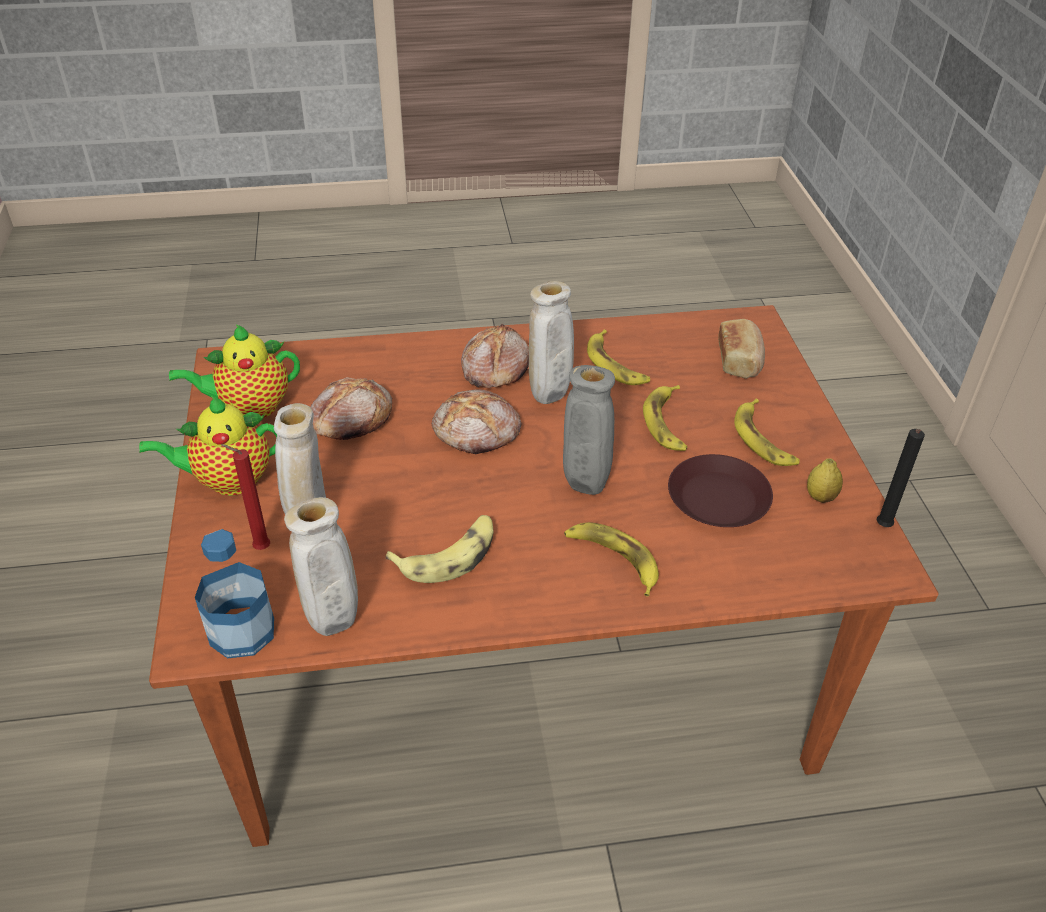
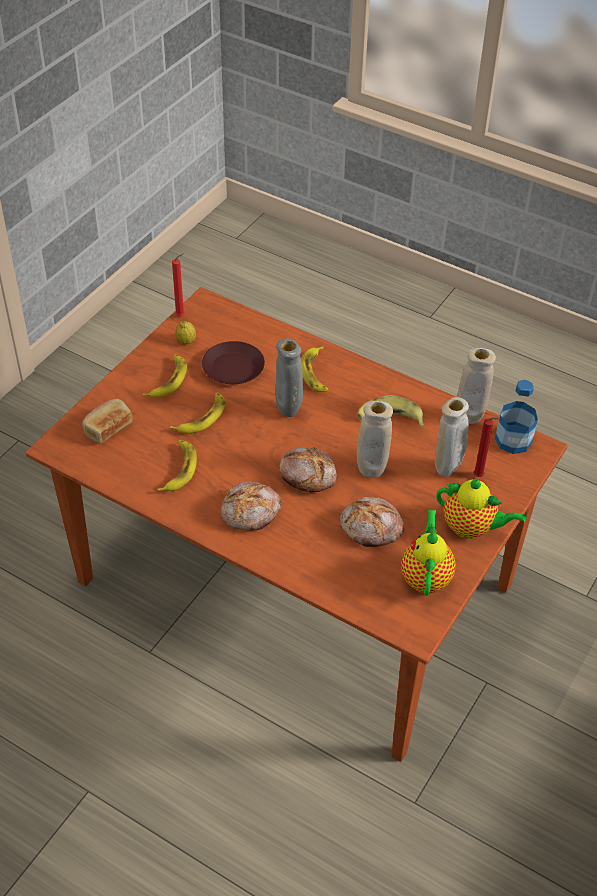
camera: 140 degrees left, 5 degrees up
(249, 407) = (426, 576): teapot -> teapot turned 105 degrees counterclockwise
(549, 399) = (244, 471): beige vase -> beige vase (371, 472)
(882, 527) = (181, 316): black candle -> red candle

